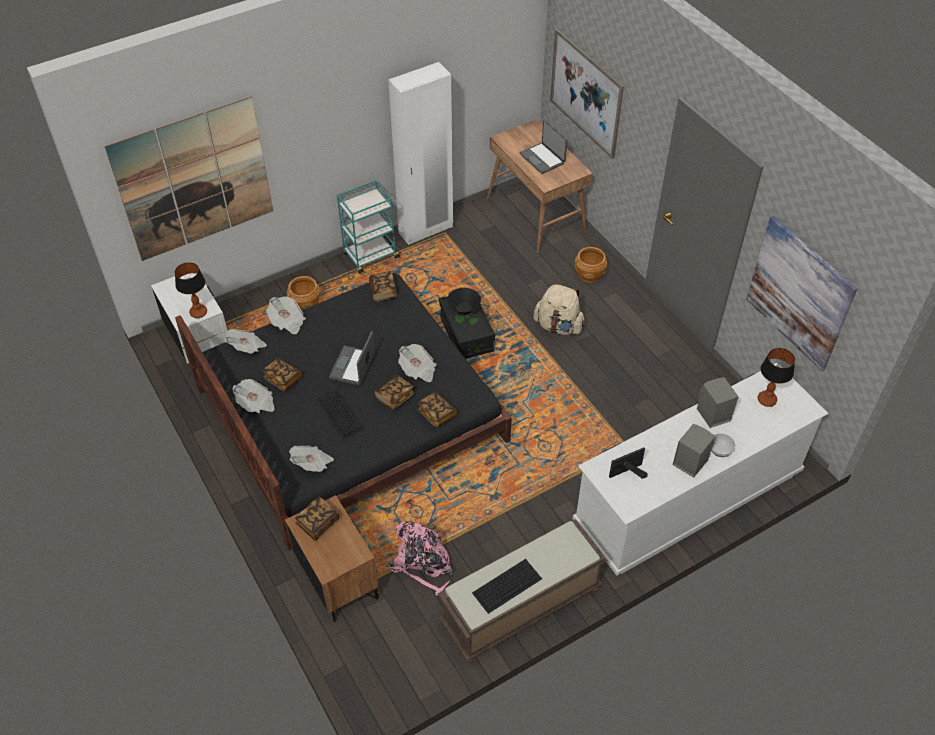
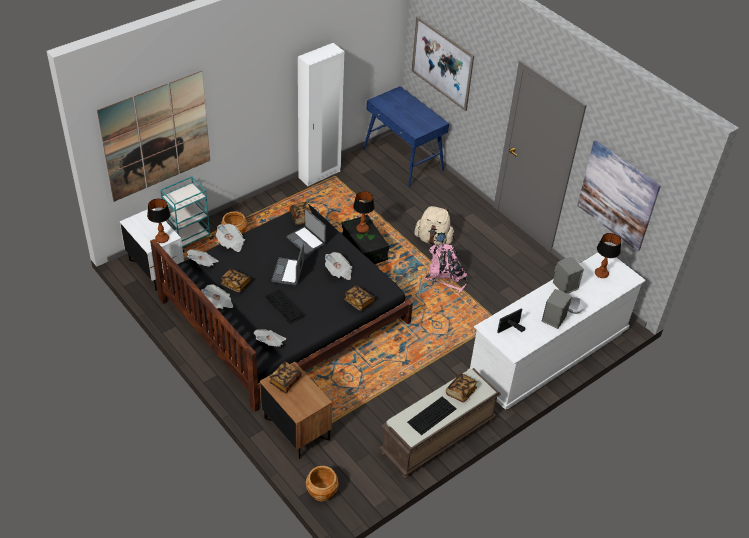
camera: 10 degrees left, 5 degrees down
(370, 256) = (279, 196): turquoise cart -> turquoise cart (189, 239)
(394, 397) = (324, 292): book -> book (460, 392)
(423, 563) = (359, 413): pink backpack -> pink backpack (446, 275)
(463, 309) = (362, 229): black bowl -> table lamp
(536, 214) = (403, 159): brown desk -> blue desk
(543, 158) = (410, 114): laptop -> laptop (306, 240)
(589, 275) = (451, 201): brown planter -> brown planter (322, 492)

